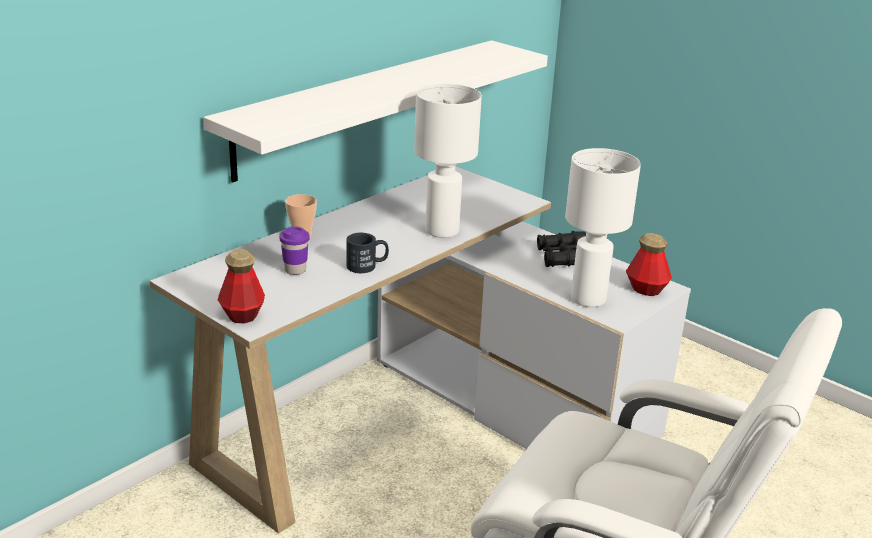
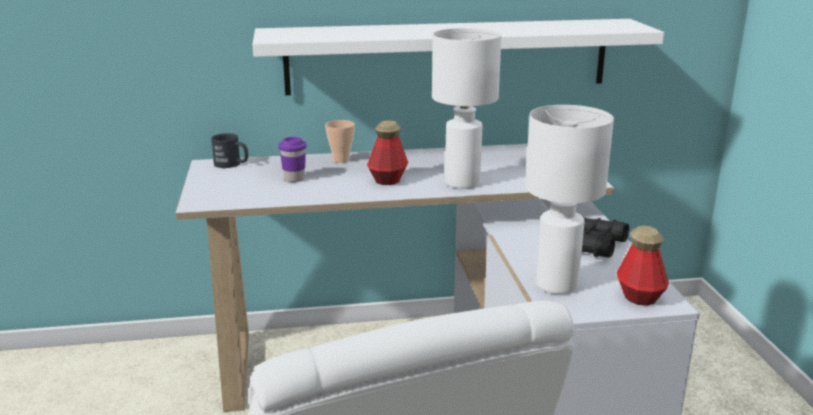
camera: 40 degrees right, 5 degrees down
(242, 315) = (203, 195): bottle -> bottle (387, 180)
(367, 266) = (353, 190): black mug -> black mug (232, 164)

